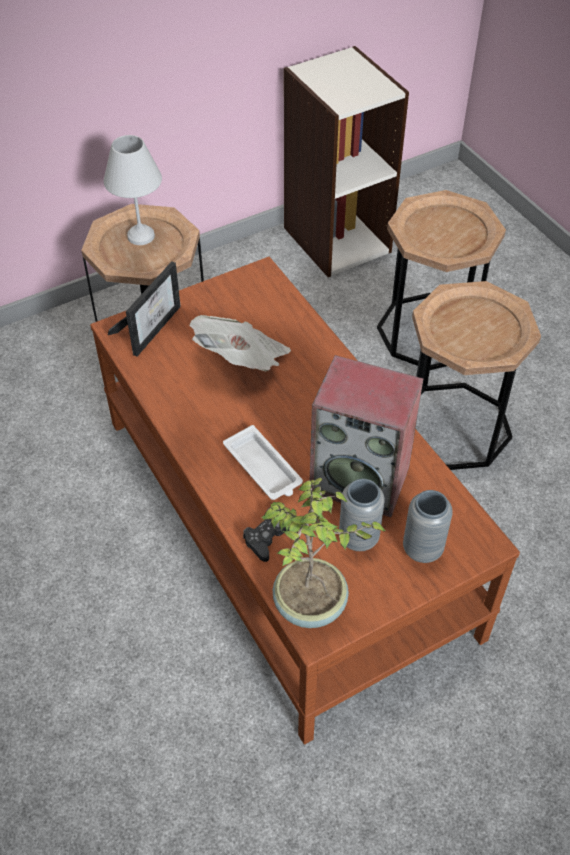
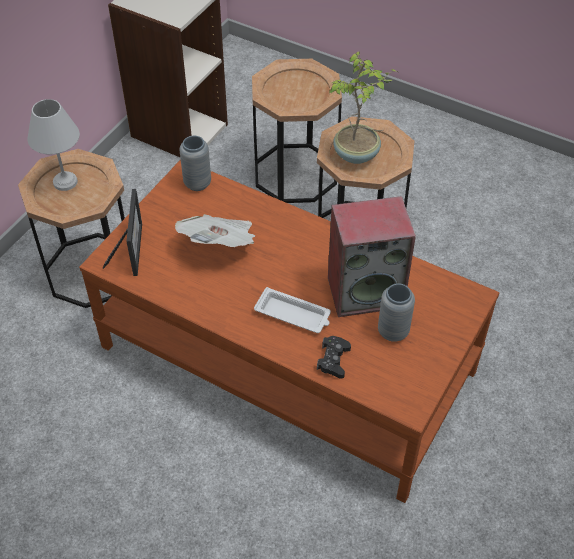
camera: 30 degrees left, 0 degrees up
(310, 606) = (395, 392): potted plant -> potted plant (357, 155)
(422, 549) = (439, 319): grey vase -> grey vase (197, 183)

